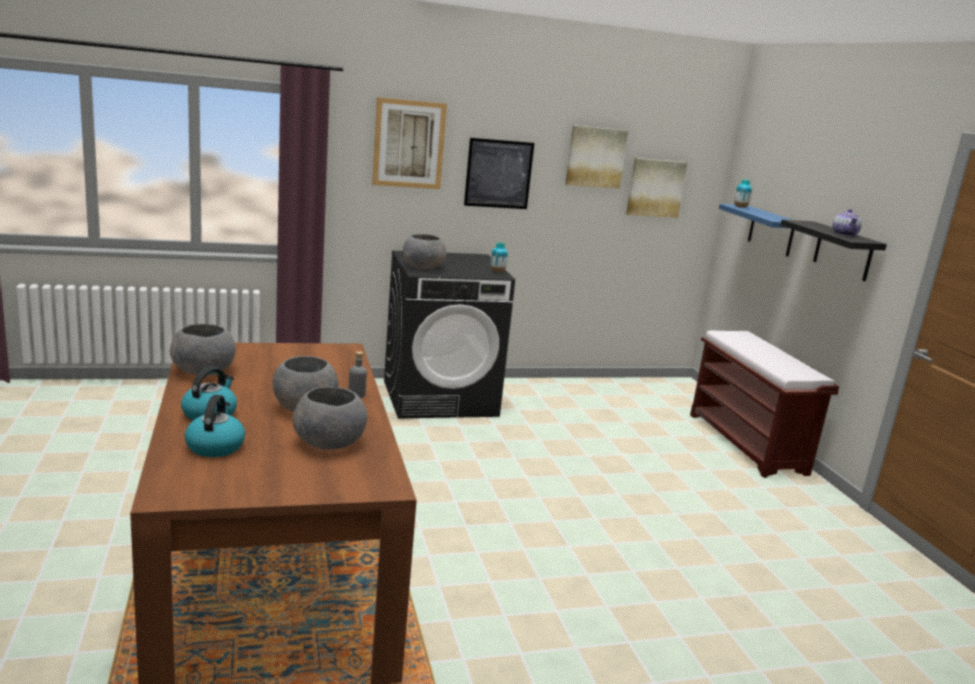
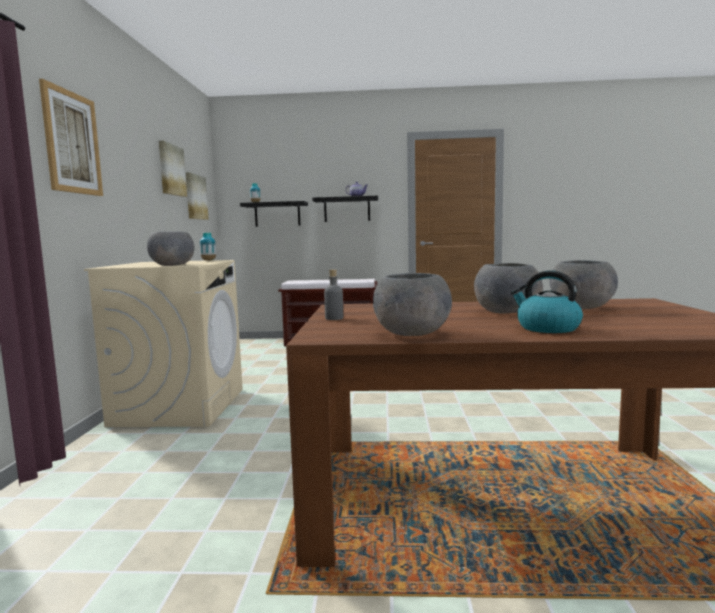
camera: 70 degrees left, 10 degrees down
(215, 446) = (628, 325): kettle -> none
(356, 395) = (465, 304): grey bottle -> grey bottle (334, 318)
(440, 398) = (180, 406): black washing machine -> beige washing machine
(498, 174) = (131, 182): picture -> none
(771, 231) = (277, 214): blue shelf -> black shelf

